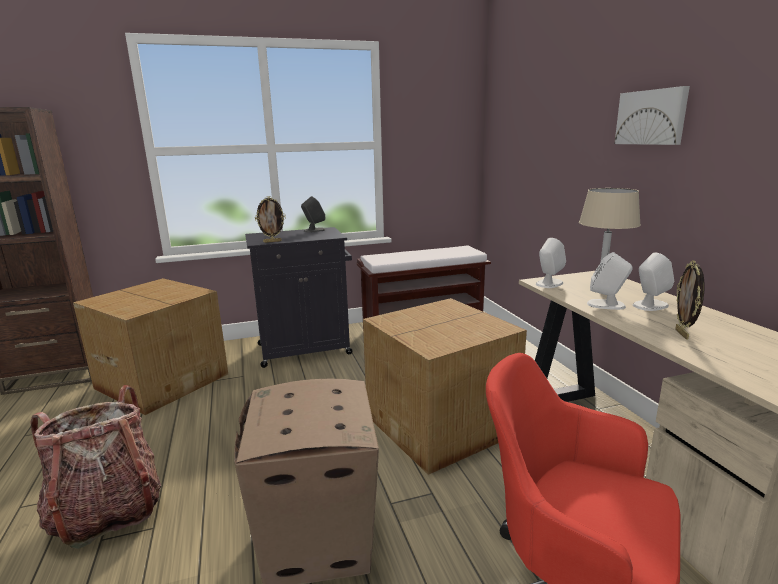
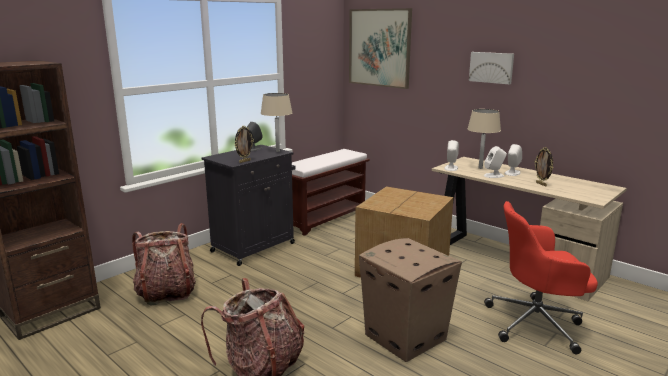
camera: 30 degrees left, 0 degrees up
(163, 380) = (166, 292): cardboard box -> backpack
(331, 235) = (277, 151): none -> beige table lamp
(517, 106) = (379, 48): none -> picture

